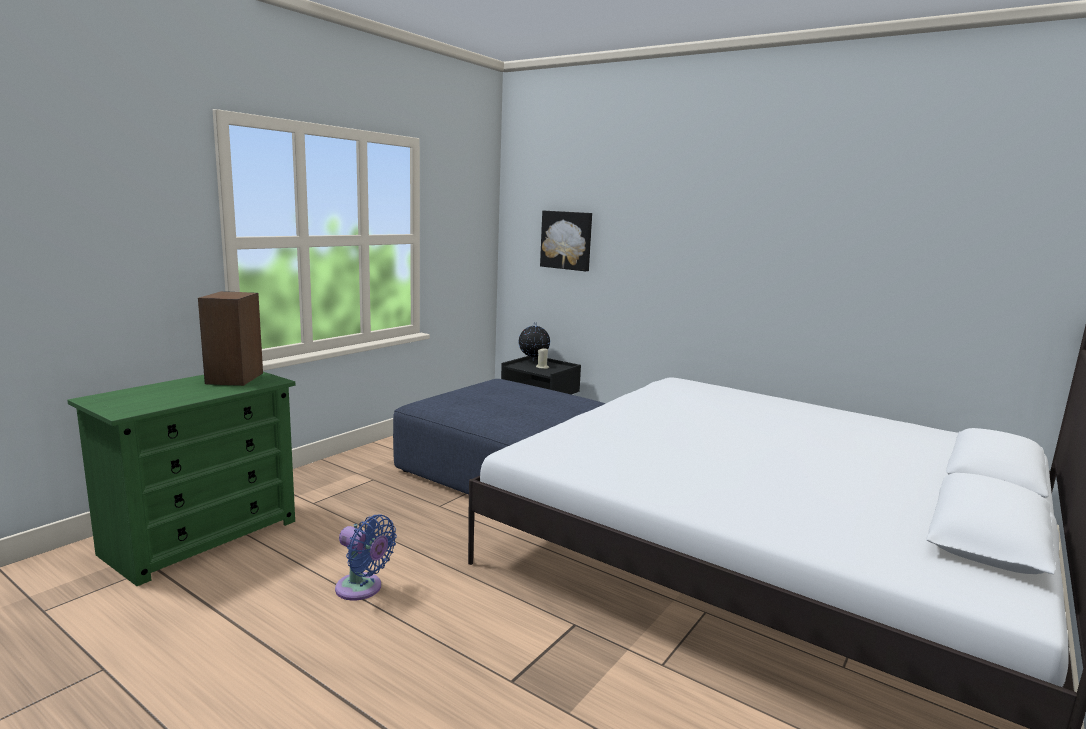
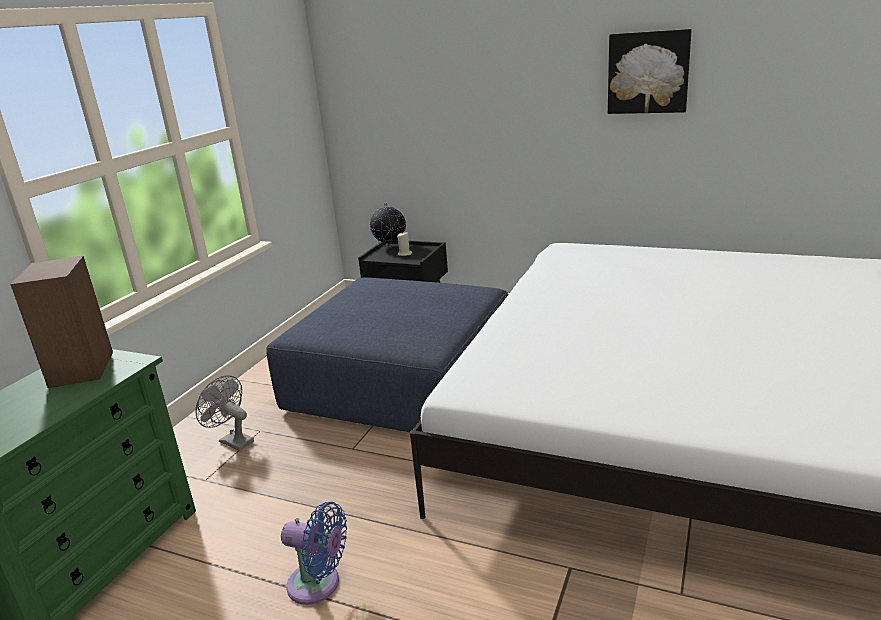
camera: 10 degrees left, 10 degrees up
(347, 482) = (232, 441): none -> grey fan
(567, 240) = (406, 102): picture -> picture (648, 72)

